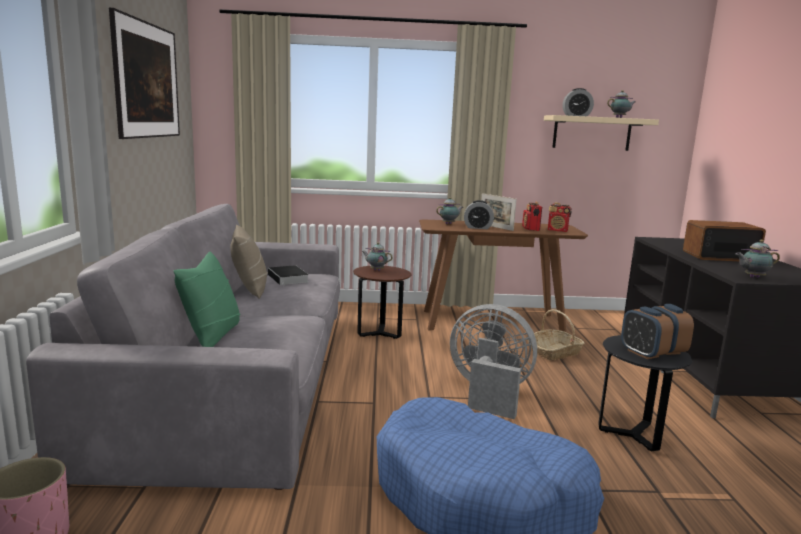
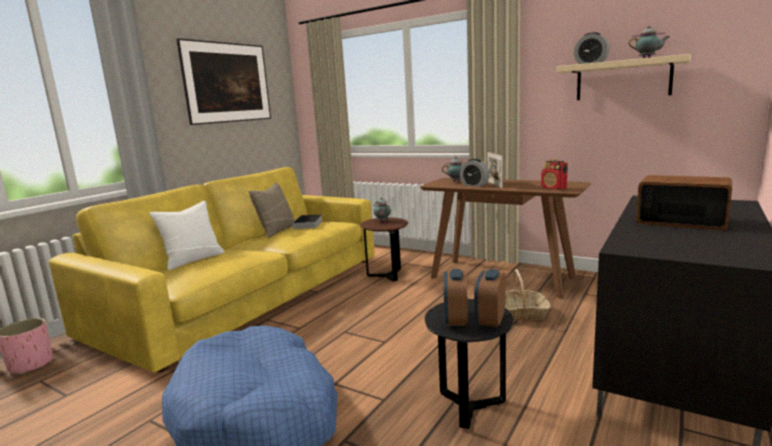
camera: 35 degrees right, 0 degrees up
(212, 335) = (193, 260): green pillow -> white pillow
(240, 377) = (248, 294): grey sofa -> yellow sofa
(489, 393) = (396, 339): grey fan -> none
(531, 229) = (527, 186): radio -> none
(752, 277) = (648, 248): teapot -> none

